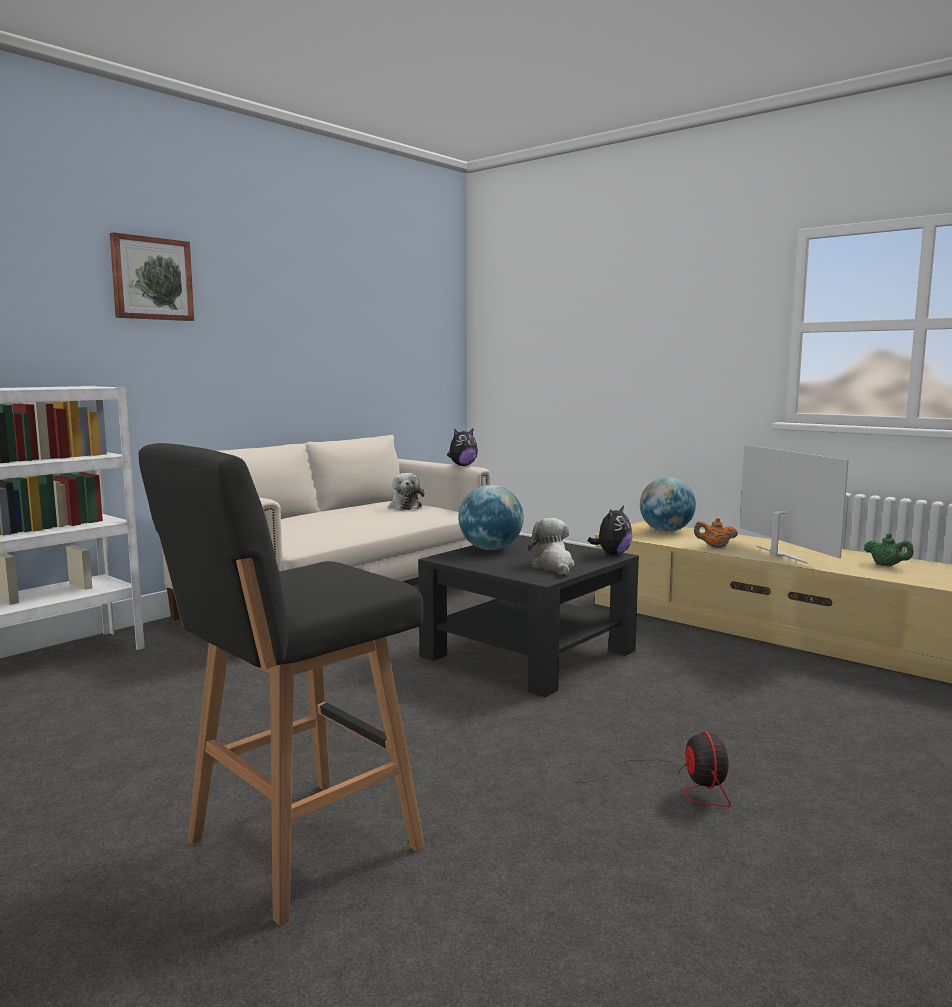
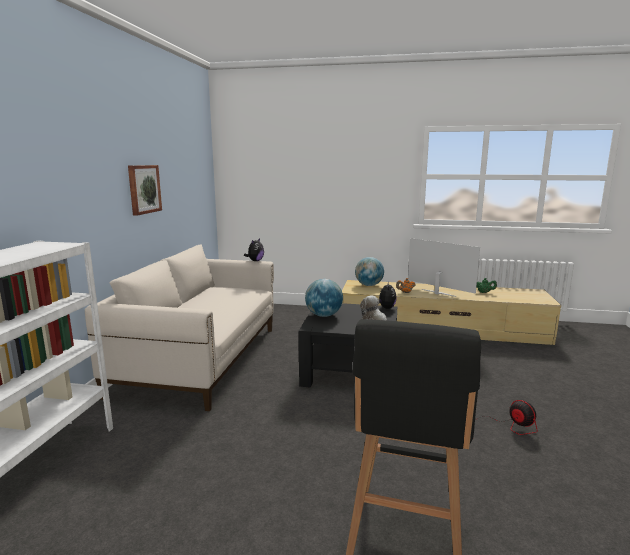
camera: 30 degrees left, 5 degrees up
(151, 279) = (64, 151): picture -> picture (144, 189)
(405, 506) = (231, 291): plush toy -> none

